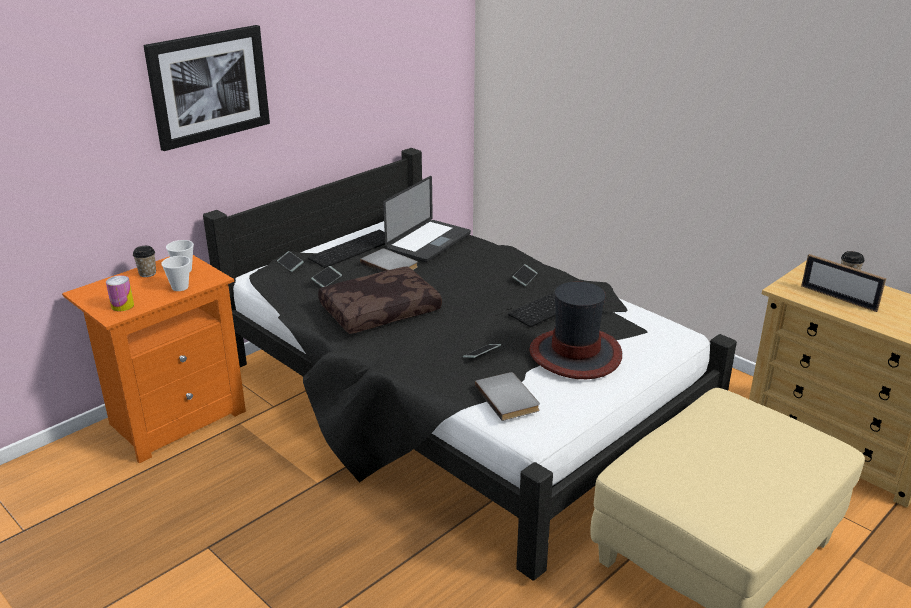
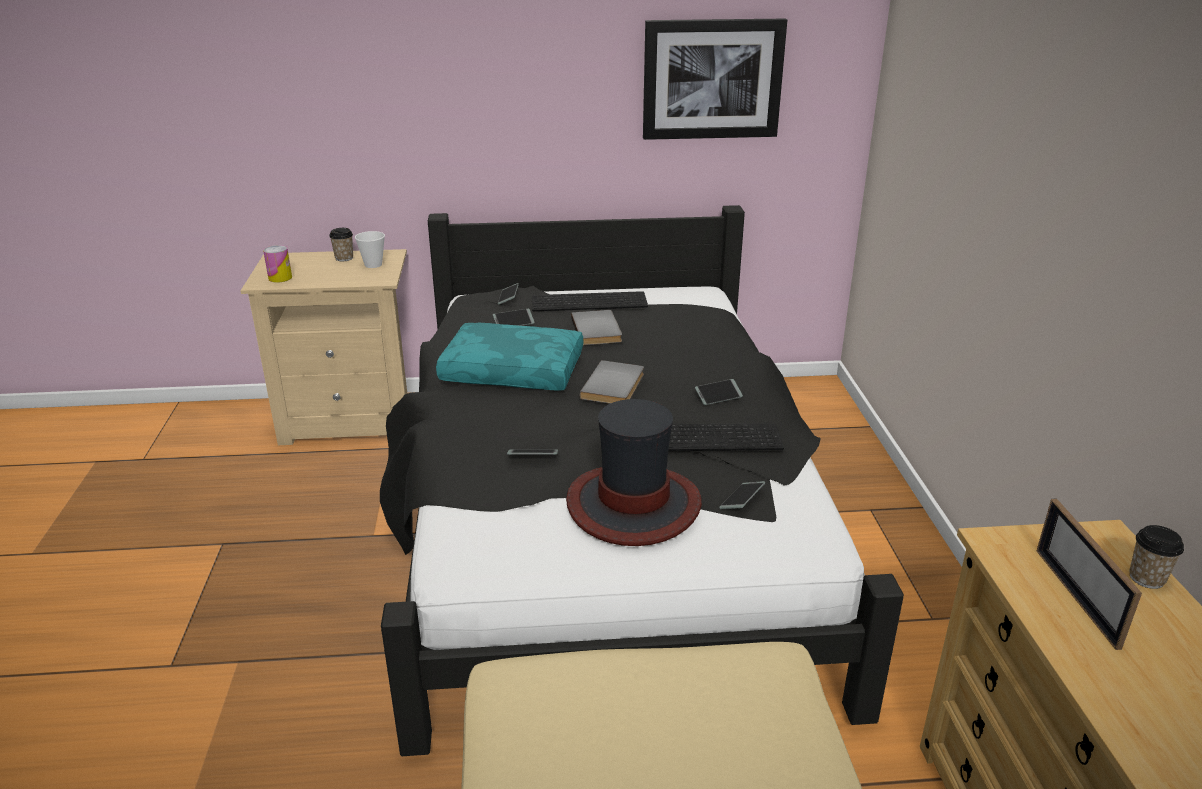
camera: 40 degrees right, 0 degrees up
(174, 418) = (351, 420): orange nightstand -> beige nightstand
(180, 287) = (344, 278): cup -> none
(209, 86) = (453, 70): picture -> picture (712, 79)
(380, 310) = (514, 371): brown pillow -> turquoise pillow
(428, 242) = (676, 321): laptop -> none
(509, 398) = (482, 516): grey book -> grey book (615, 386)
(618, 328) = (742, 500): none -> phone

